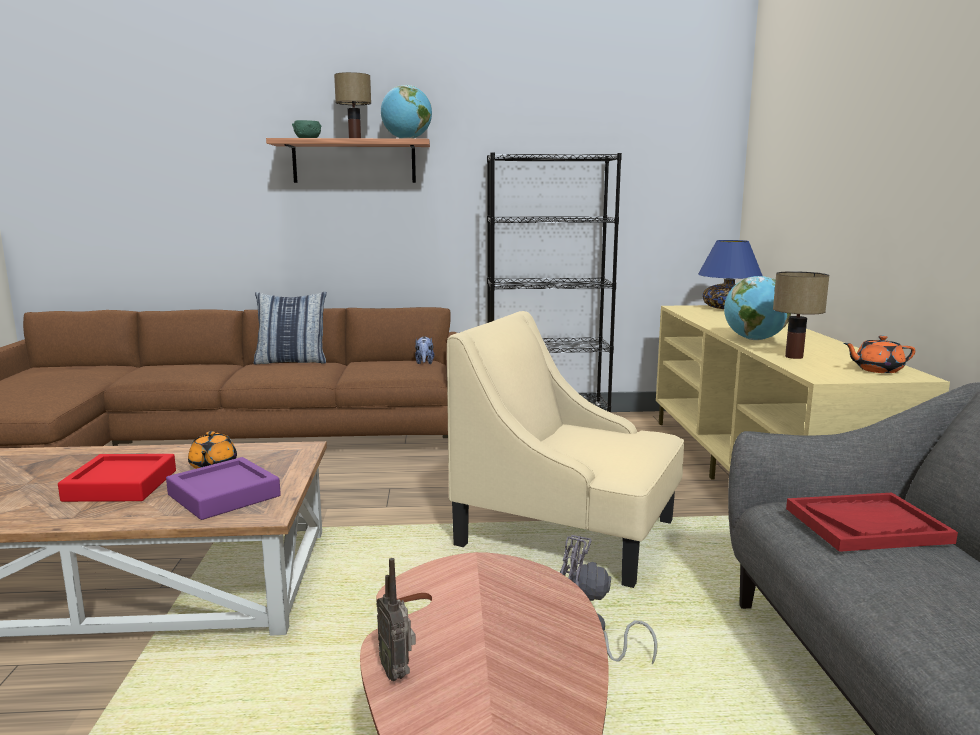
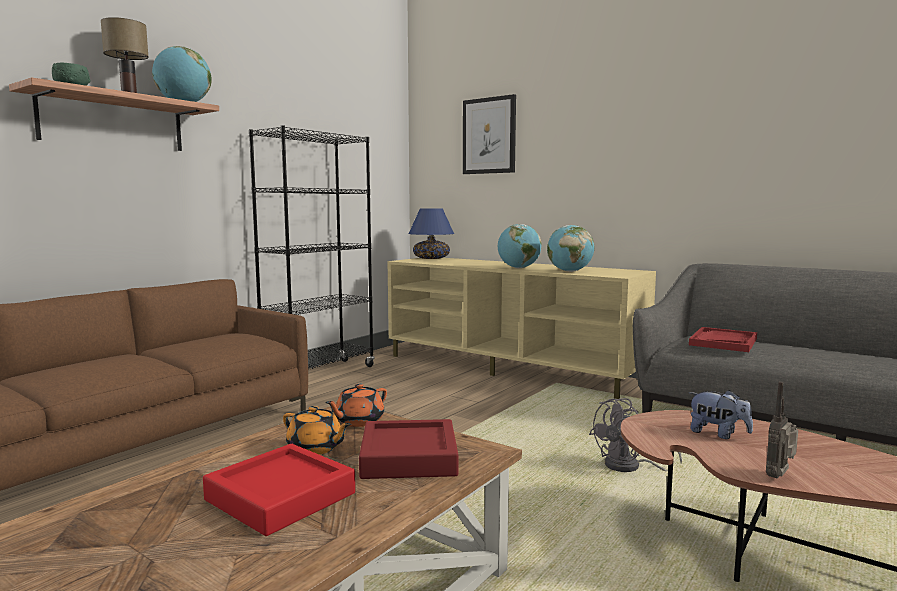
camera: 50 degrees left, 5 degrees down
(224, 495) = (409, 457): purple tray -> red tray
(292, 361) = (77, 361): pillow -> none
(397, 672) = (780, 477): radio -> radio turned 120 degrees clockwise
(424, 363) = (237, 334): plush toy -> plush toy (718, 434)
(568, 533) = (498, 428): beige armchair -> none
(794, 356) = (569, 271): table lamp -> globe
(808, 138) = (489, 136): none -> picture
(877, 370) = (619, 271): orange teapot -> orange teapot (358, 421)

